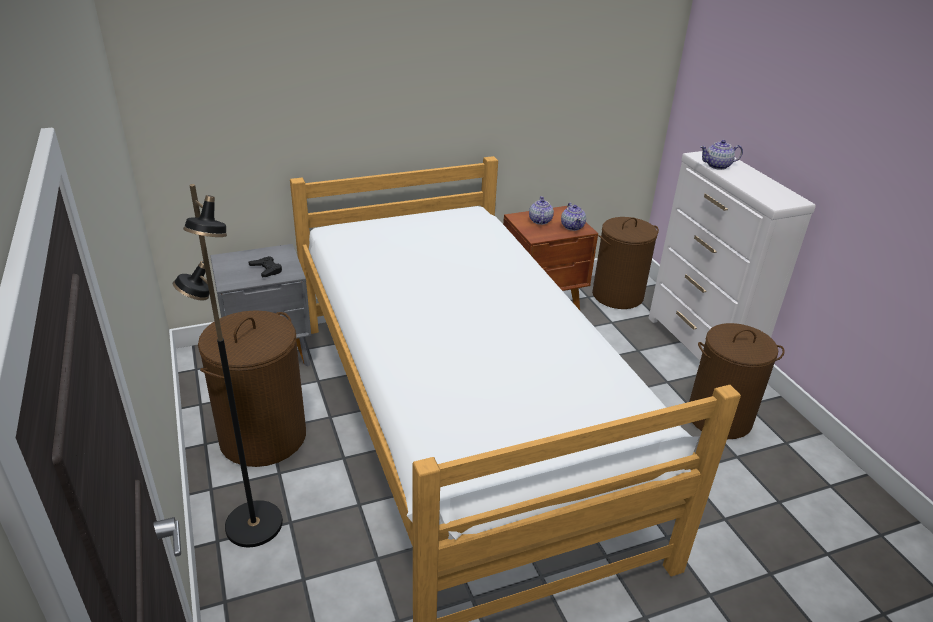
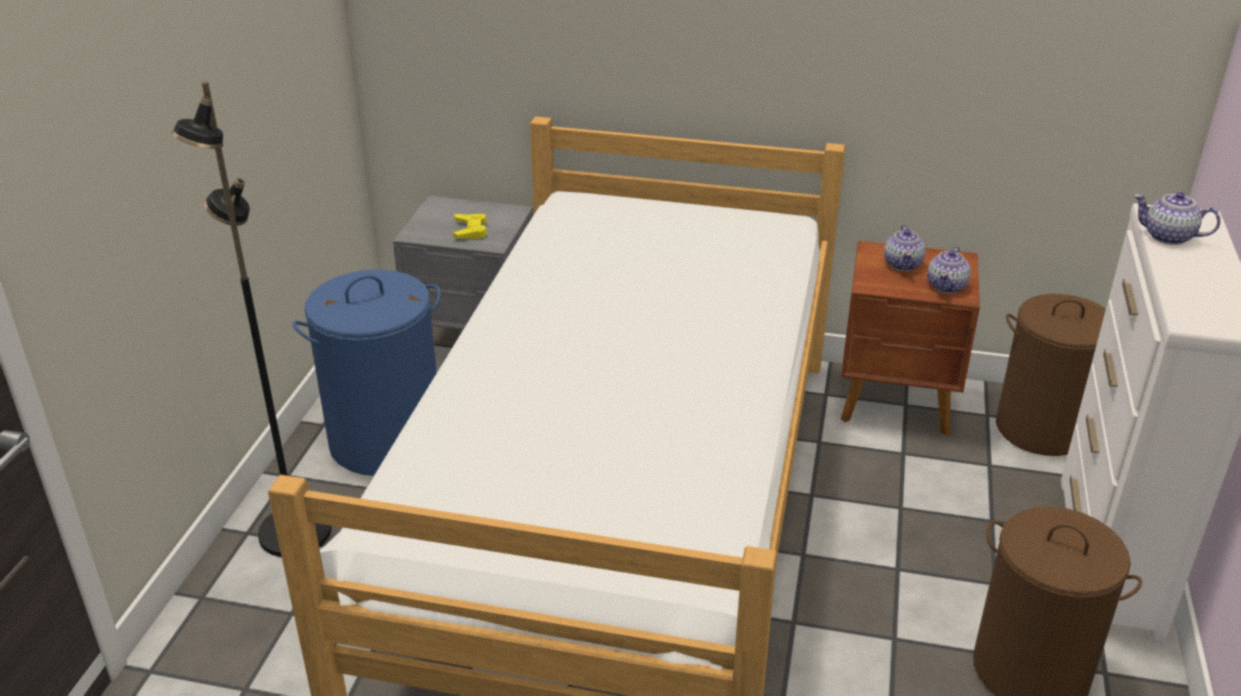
camera: 35 degrees right, 0 degrees up
(263, 436) = (386, 440): brown laundry basket -> blue laundry basket
(266, 269) = (470, 230): black game controller -> yellow game controller
(540, 221) = (903, 264): teapot -> teapot turned 150 degrees clockwise

